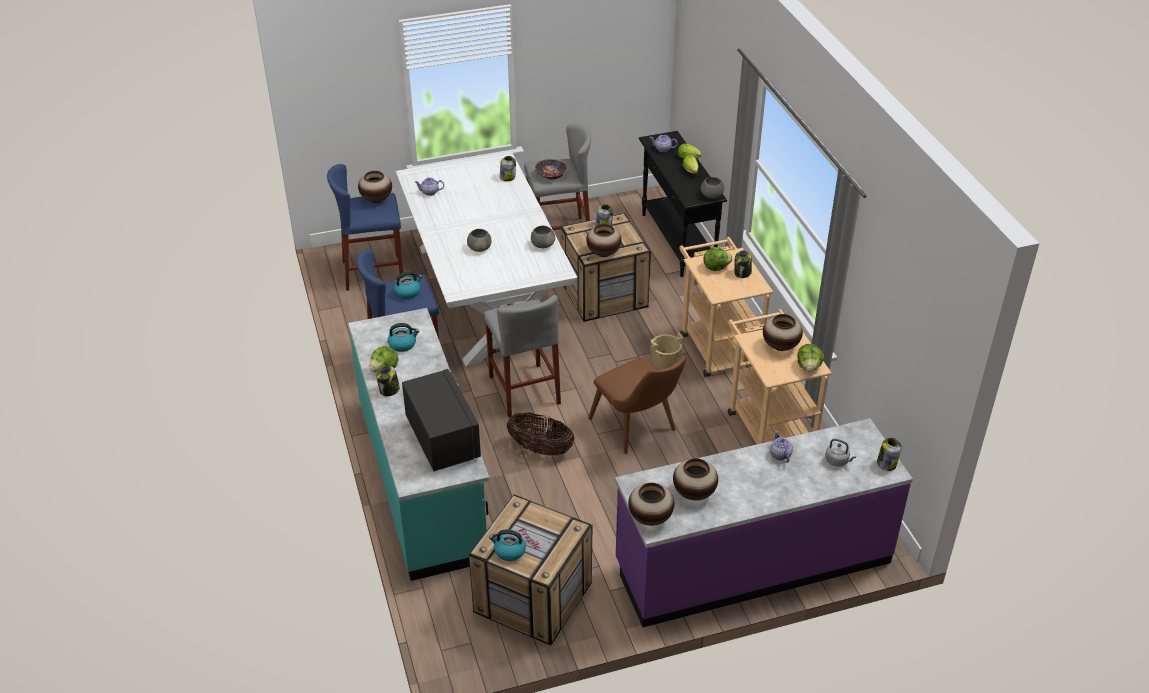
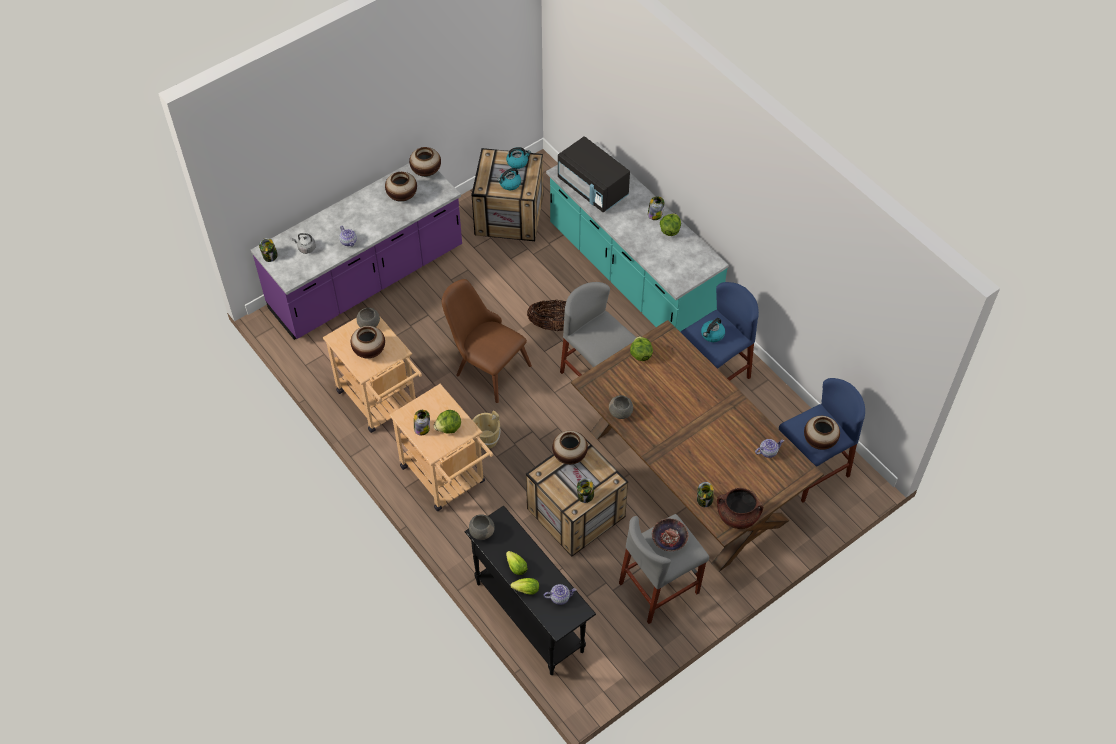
camera: 160 degrees right, 15 degrees up
(403, 344) = (671, 256): kettle -> kettle (510, 184)
(480, 248) = (676, 390): grey bowl -> grey bowl (369, 324)
(486, 295) = (686, 475): white dining table -> brown dining table
(487, 163) = (737, 516): none -> brown cooking pot
(809, 367) = (342, 336): lettuce -> lettuce (640, 354)

